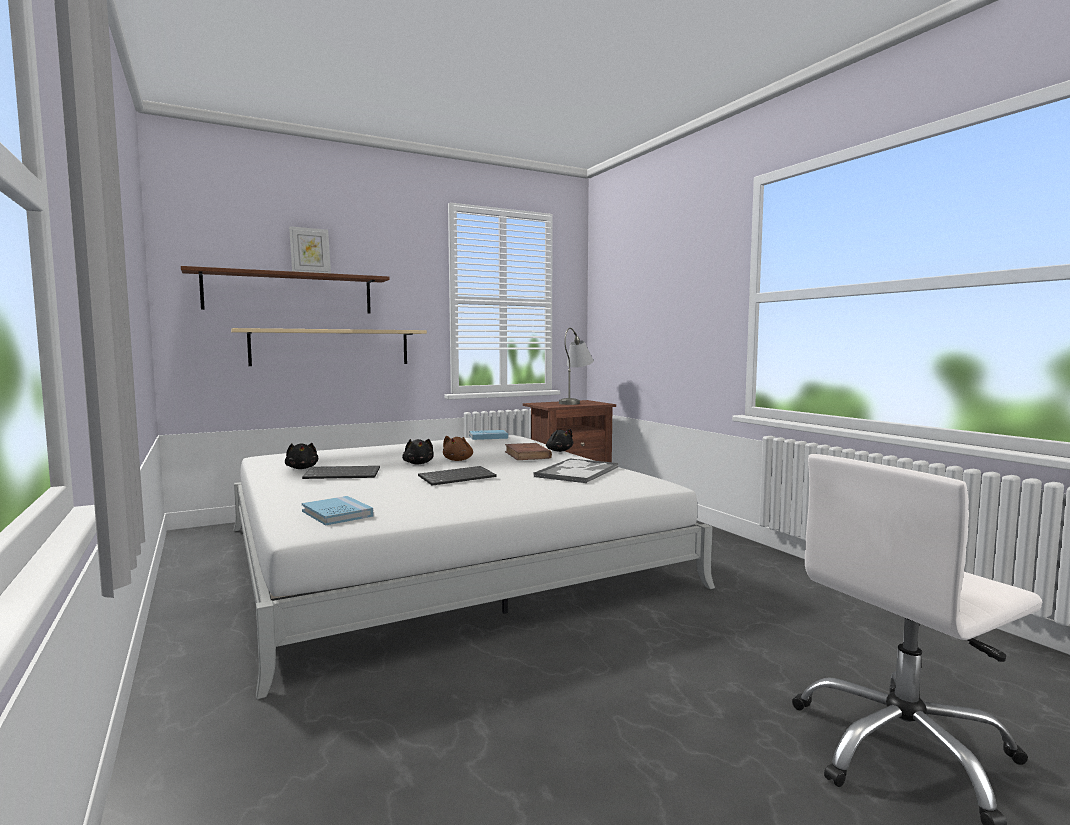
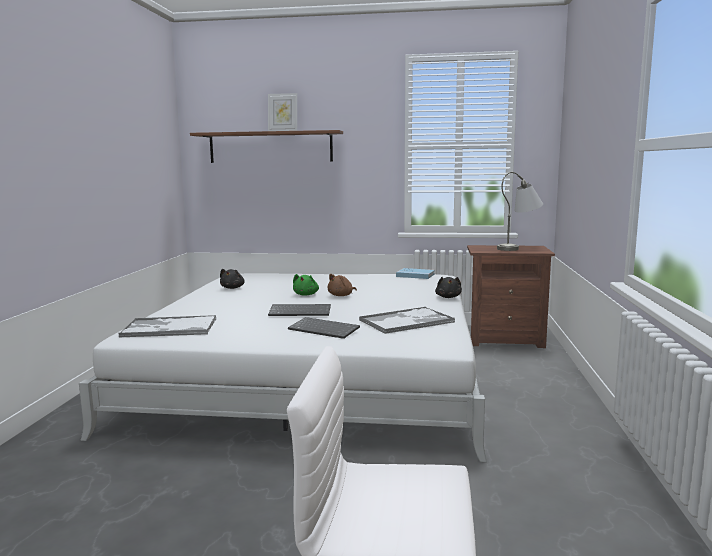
camera: 35 degrees right, 5 degrees up
(331, 347) = (301, 190): beige shelf -> none
(337, 514) = (169, 328): blue book -> tray
(343, 474) = (239, 297): keyboard -> keyboard (325, 329)
(418, 463) = (306, 294): black plush toy -> green plush toy
(527, 455) = (406, 298): brown book -> none

